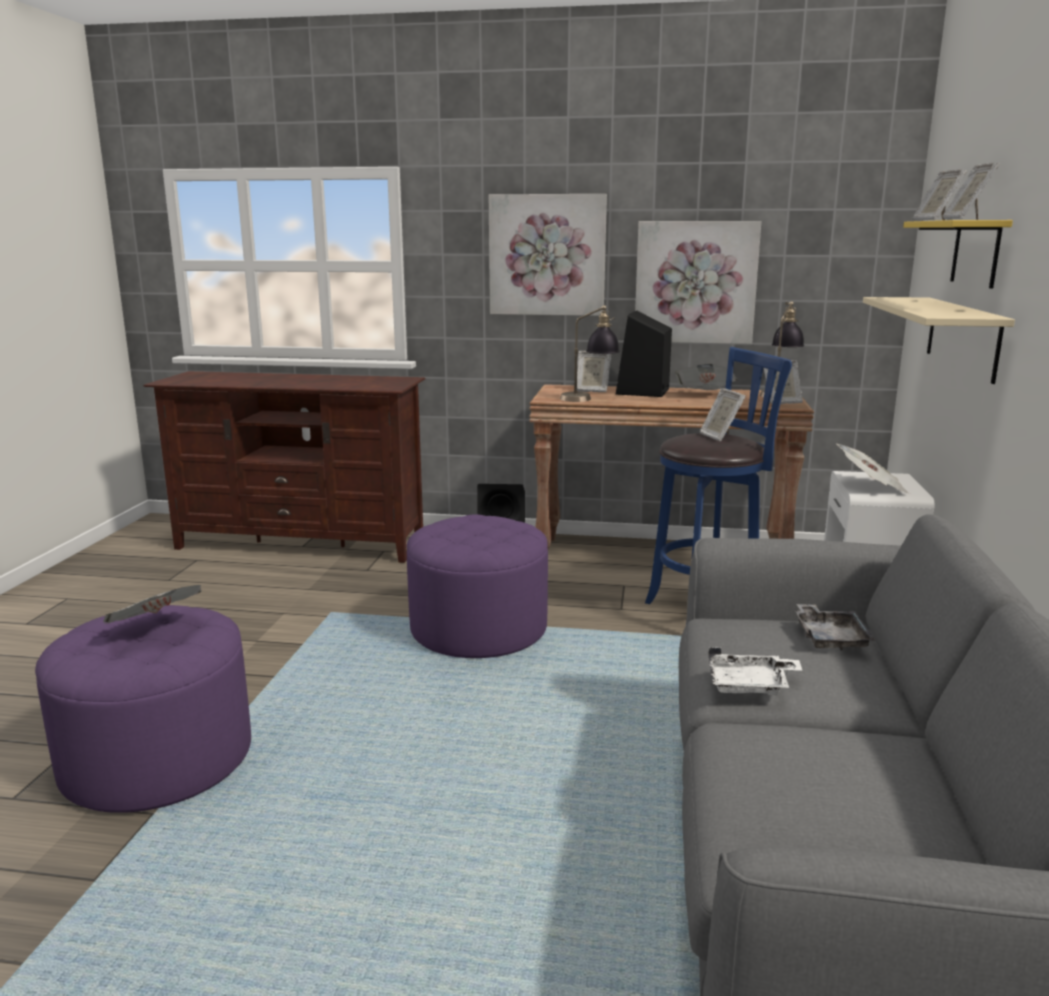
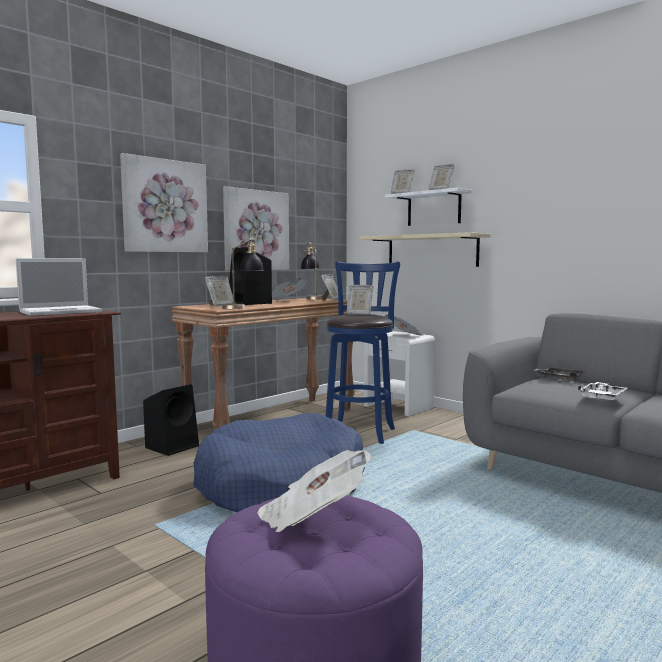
camera: 55 degrees left, 10 degrees down
(372, 382) = (62, 311): none -> laptop
(478, 629) = (280, 485): purple ottoman -> blue dog bed
(975, 253) = (434, 209): yellow shelf -> white shelf

